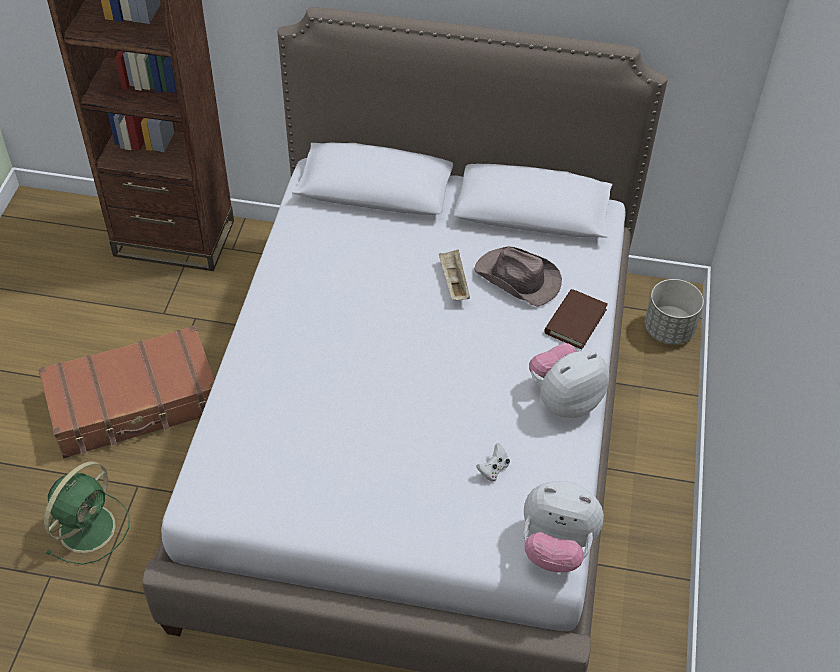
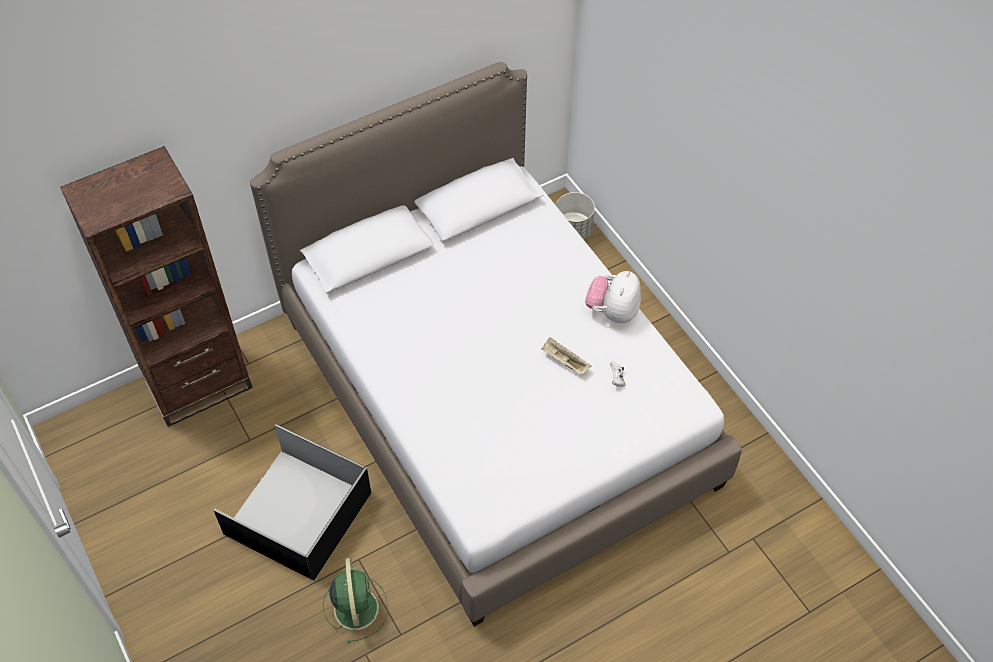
camera: 40 degrees left, 5 degrees up
(135, 404) = (298, 511): brown suitcase -> black storage box
(453, 282) = (481, 284): beige tray -> beige tray (564, 361)
(518, 279) = (515, 256): brown hat -> none
(556, 546) = (689, 396): plush toy -> none
(575, 321) = (572, 260): brown book -> none

